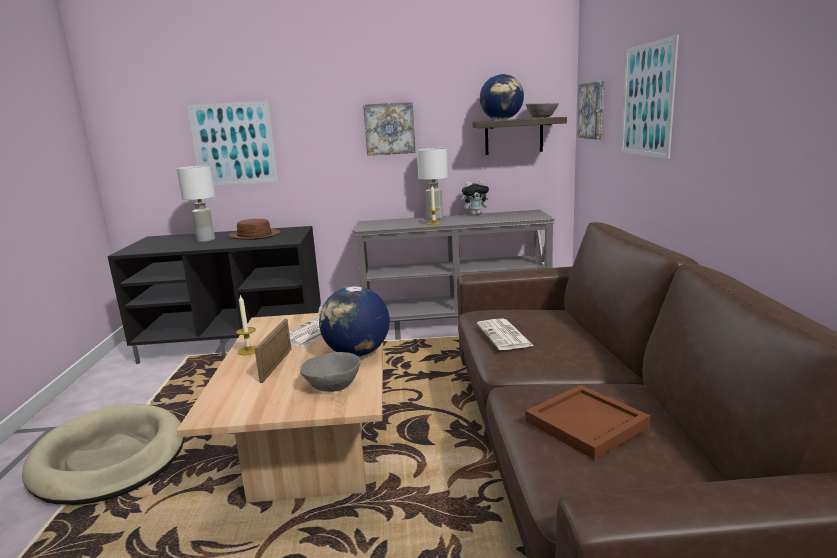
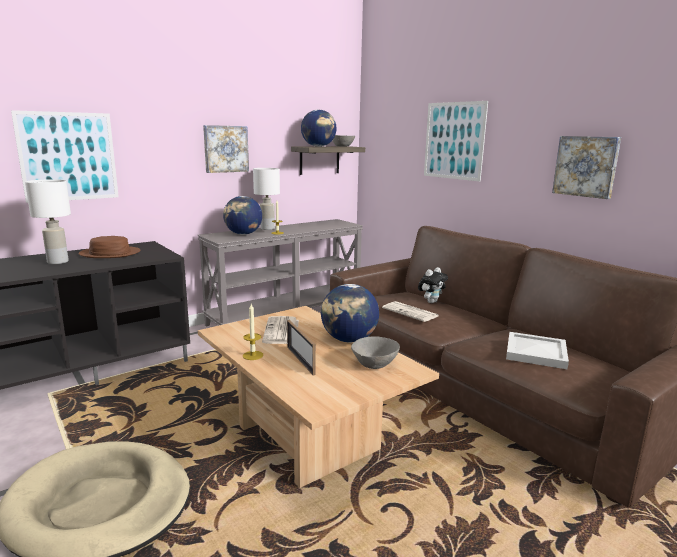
camera: 35 degrees left, 0 degrees up
(398, 223) = (243, 234): none -> globe
(476, 214) = (296, 224): plush toy -> plush toy (431, 302)
(588, 424) = (537, 352): brown tray -> white tray
(593, 110) = (385, 143): picture -> picture (586, 166)

